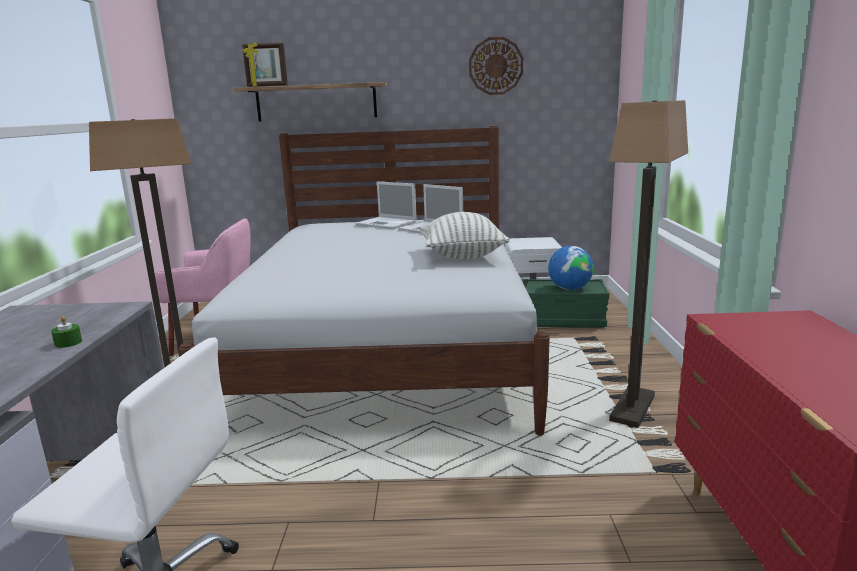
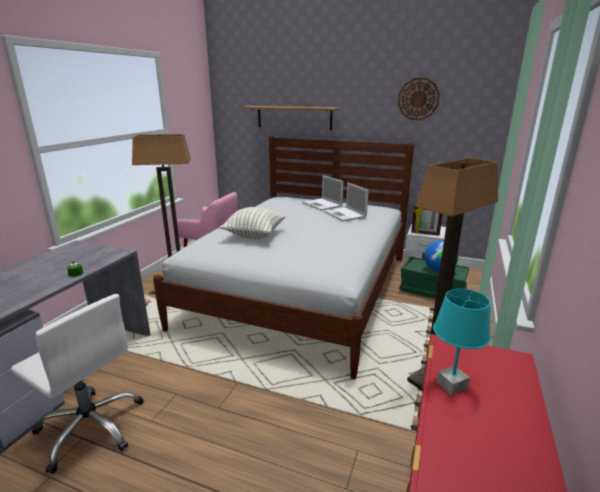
camera: 20 degrees right, 5 degrees up
(267, 86) = (262, 106): picture frame -> picture frame (425, 233)
(462, 256) = (342, 243): pillow -> pillow (254, 235)
(769, 351) = (452, 385): none -> turquoise table lamp

